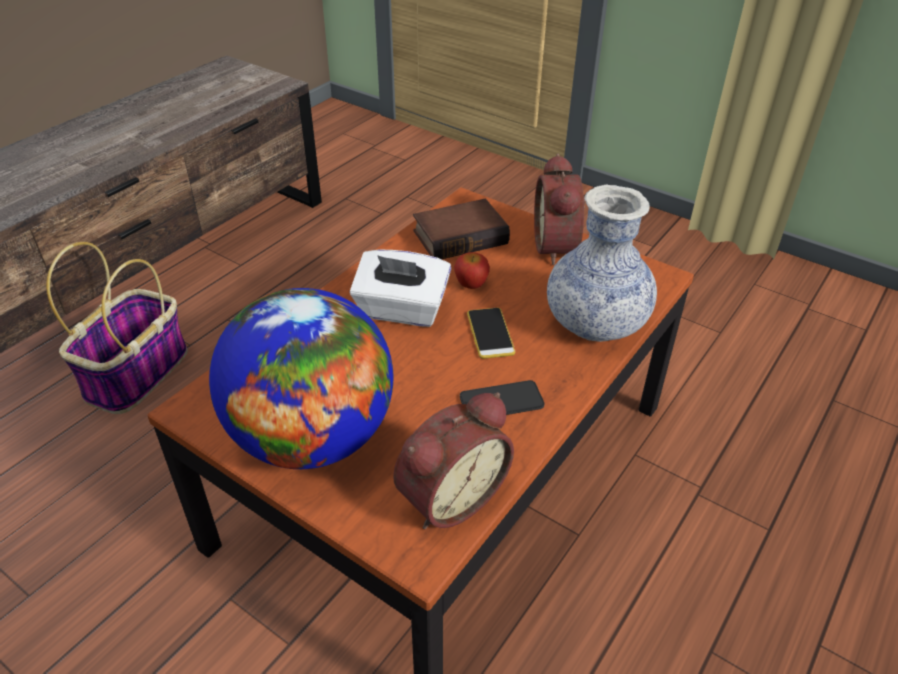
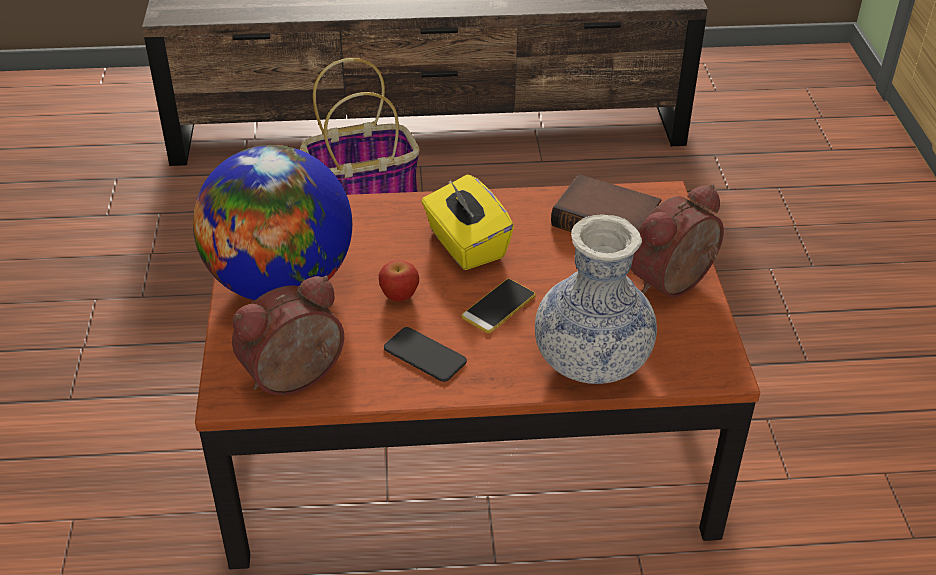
camera: 50 degrees right, 0 degrees up
(401, 310) = (465, 245): white tissue box -> yellow tissue box
(449, 496) = (296, 380): alarm clock -> alarm clock turned 135 degrees clockwise
(471, 284) = (548, 262): apple -> apple (399, 295)

